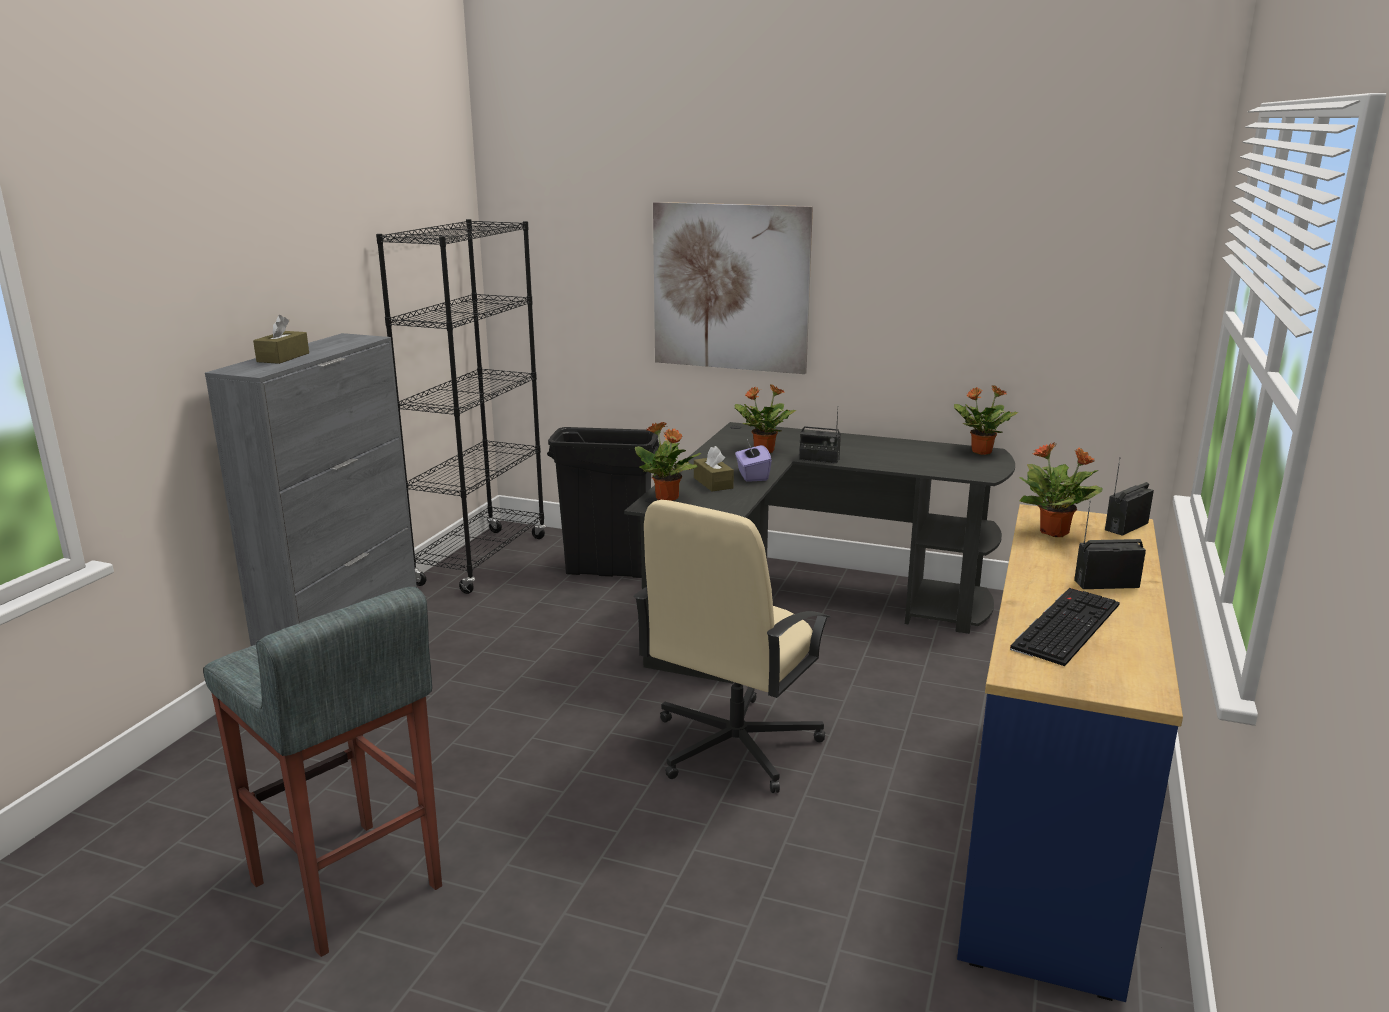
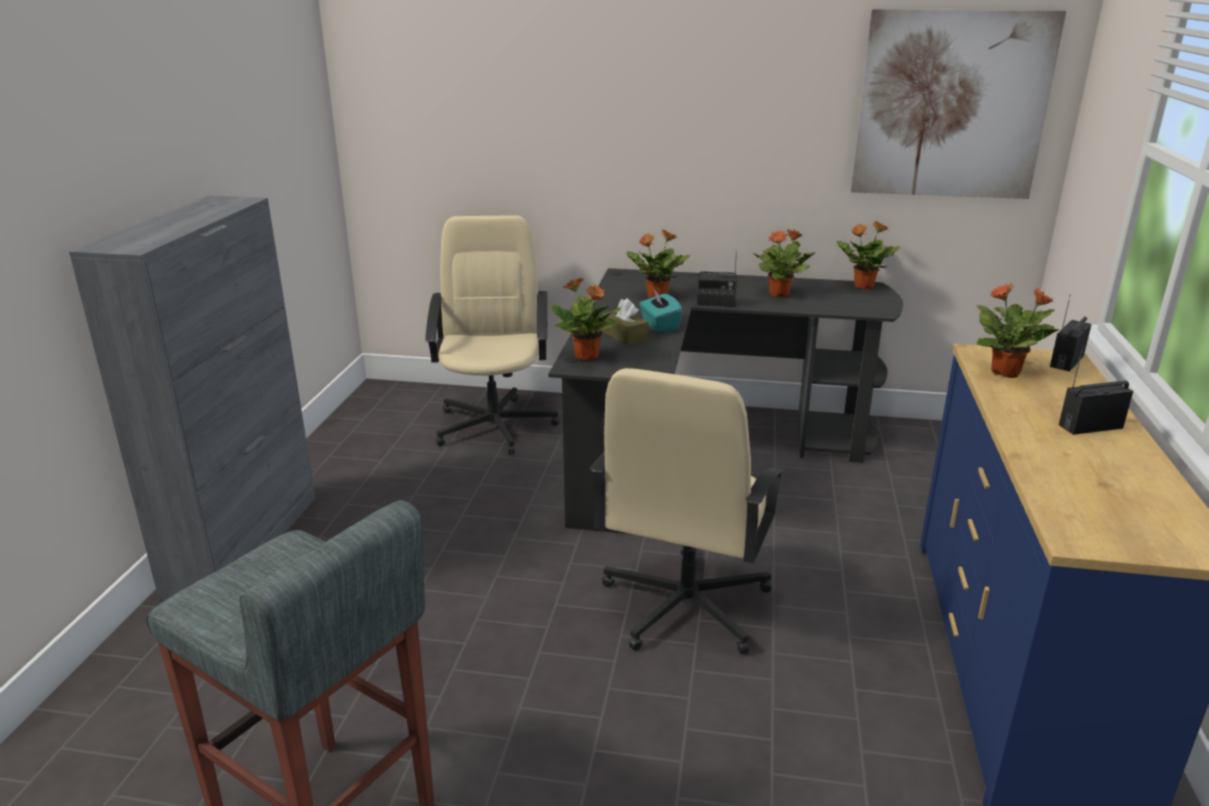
camera: 10 degrees left, 5 degrees up
(283, 357) = (156, 228): brown tissue box -> none
(482, 560) = (361, 424): black bookcase -> none
(608, 571) = (495, 425): black trash can -> beige office chair
(730, 287) = (606, 130): picture -> picture (951, 105)
(752, 475) = (659, 325): purple tissue box -> turquoise tissue box
(889, 454) = (780, 294): none -> potted plant
(1065, 625) = (1083, 477): keyboard -> none

